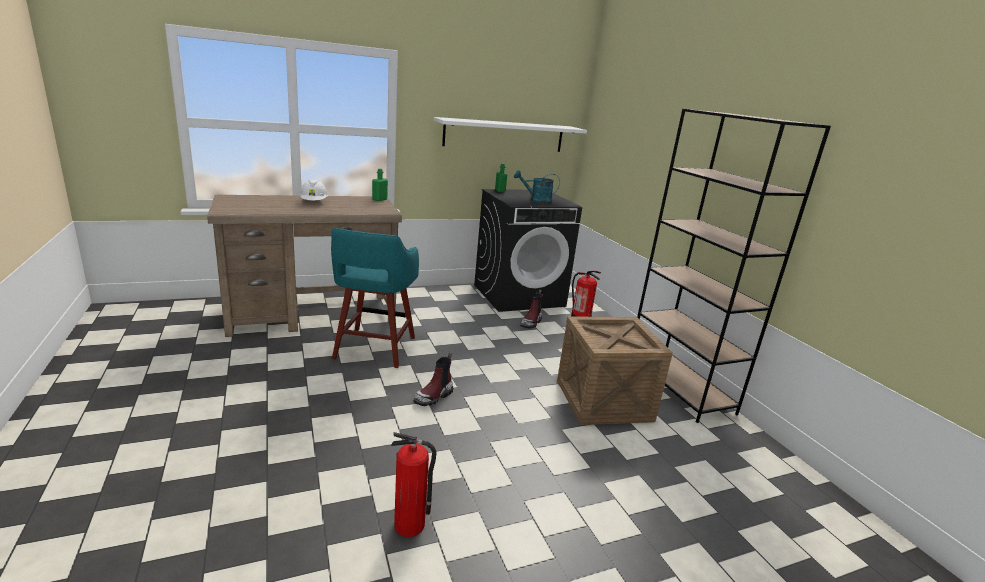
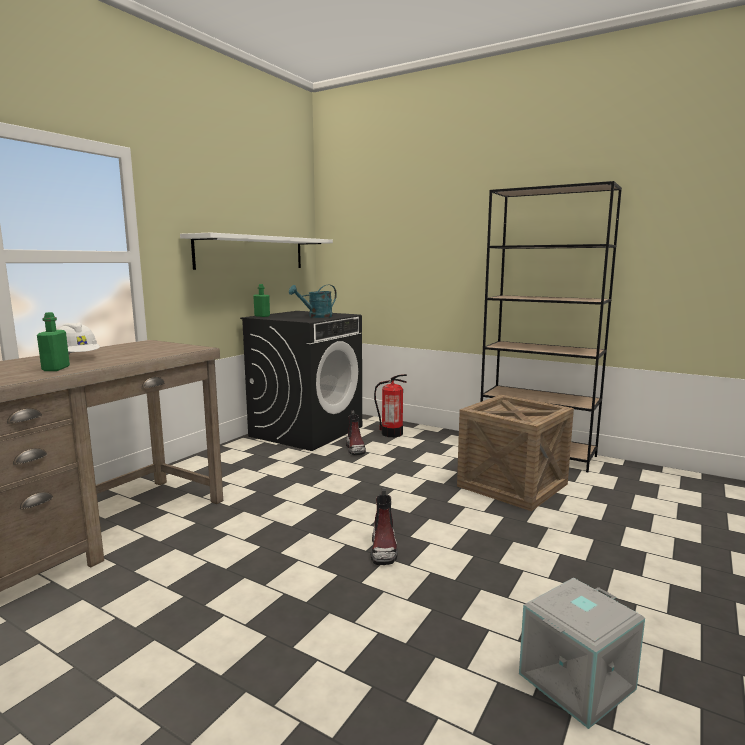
camera: 35 degrees left, 10 degrees down
(374, 349) = (242, 536): turquoise stool -> none
(379, 199) = (153, 342): green bottle -> green bottle (56, 369)
(410, 525) = (577, 683): fire extinguisher -> grey storage box

